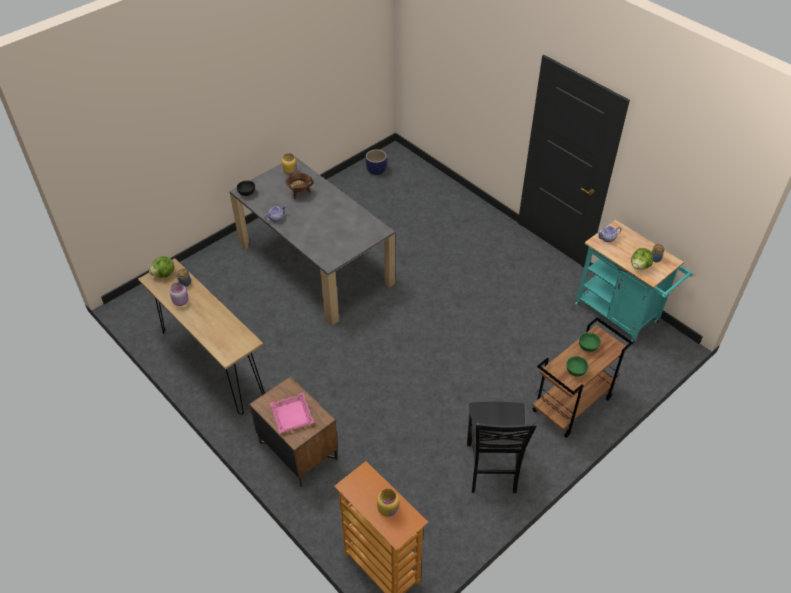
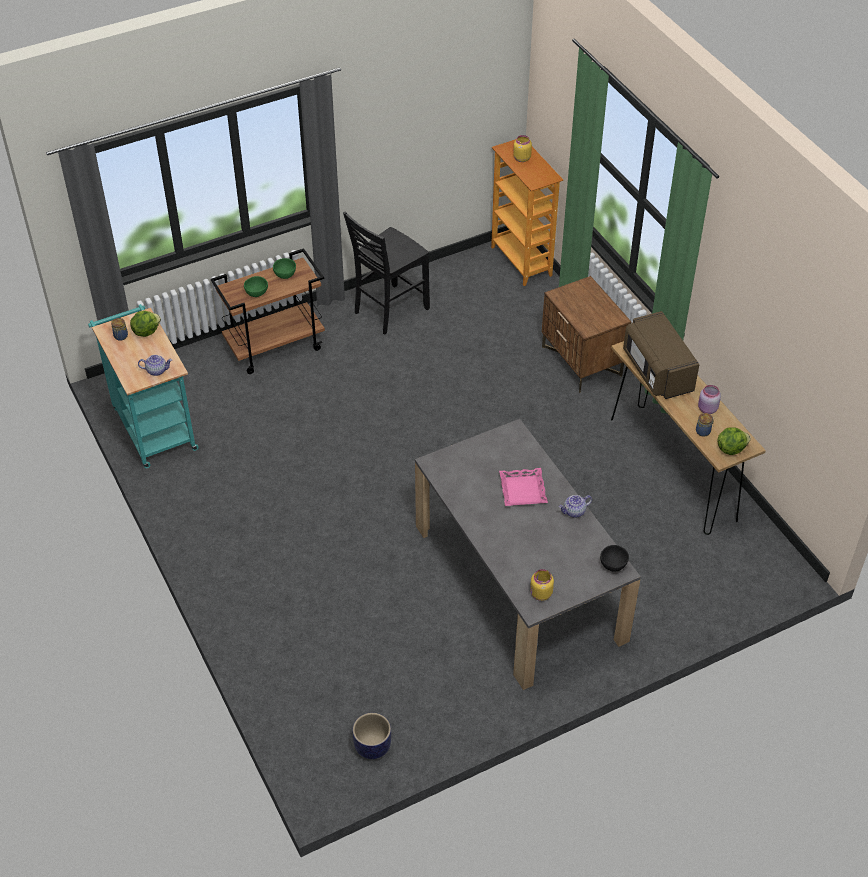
camera: 165 degrees left, 0 degrees up
(222, 326) = (657, 371): none -> brown microwave
(292, 415) = (587, 303): pink tray -> pink tray (522, 490)
(299, 193) = (533, 548): brown cooking pot -> none
(492, 469) = (389, 310): black chair -> black chair turned 150 degrees counterclockwise

